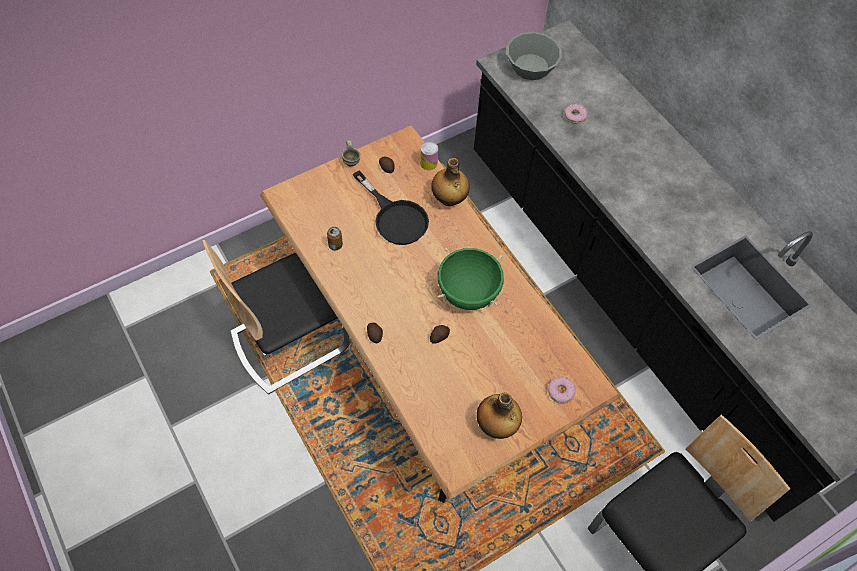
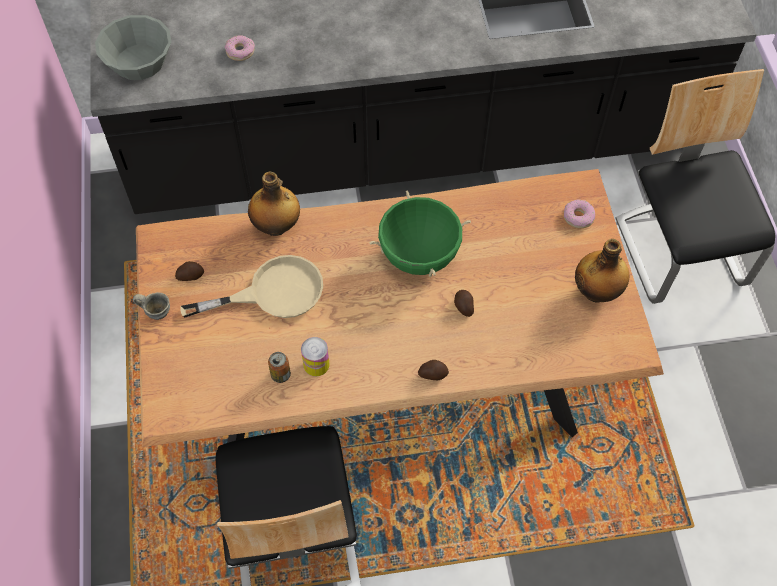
camera: 65 degrees left, 0 degrees up
(395, 217) = (273, 292): black frying pan -> beige frying pan
(428, 163) = (209, 227): can -> can (316, 364)

